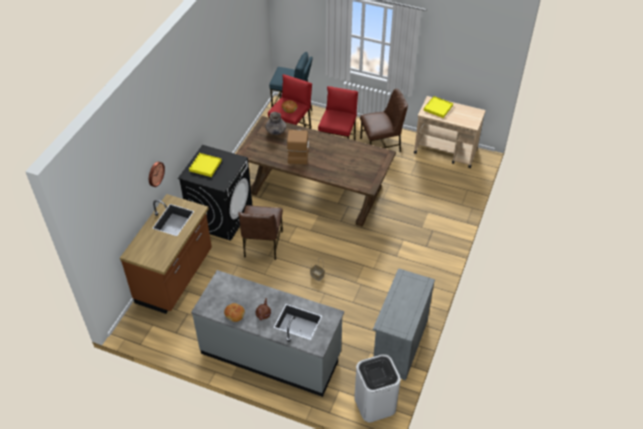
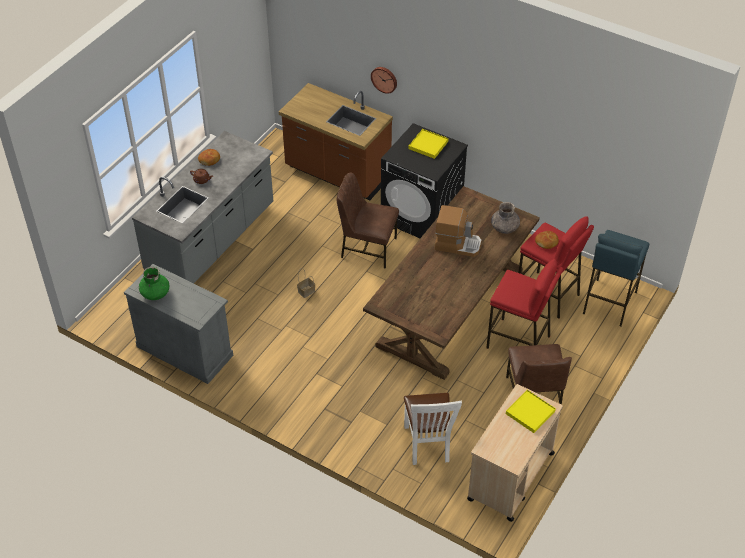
camera: 100 degrees right, 0 degrees up
(374, 404) = (119, 315): white trash can -> none
(406, 317) = (155, 293): none -> green vase
(437, 190) = (428, 446): none -> white chair

